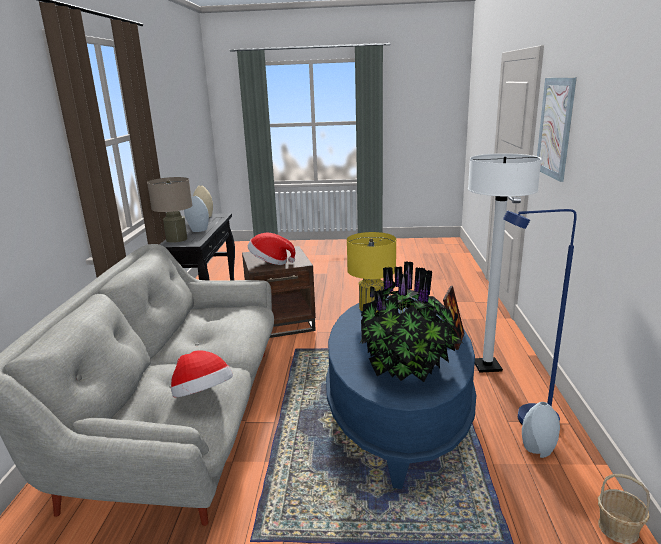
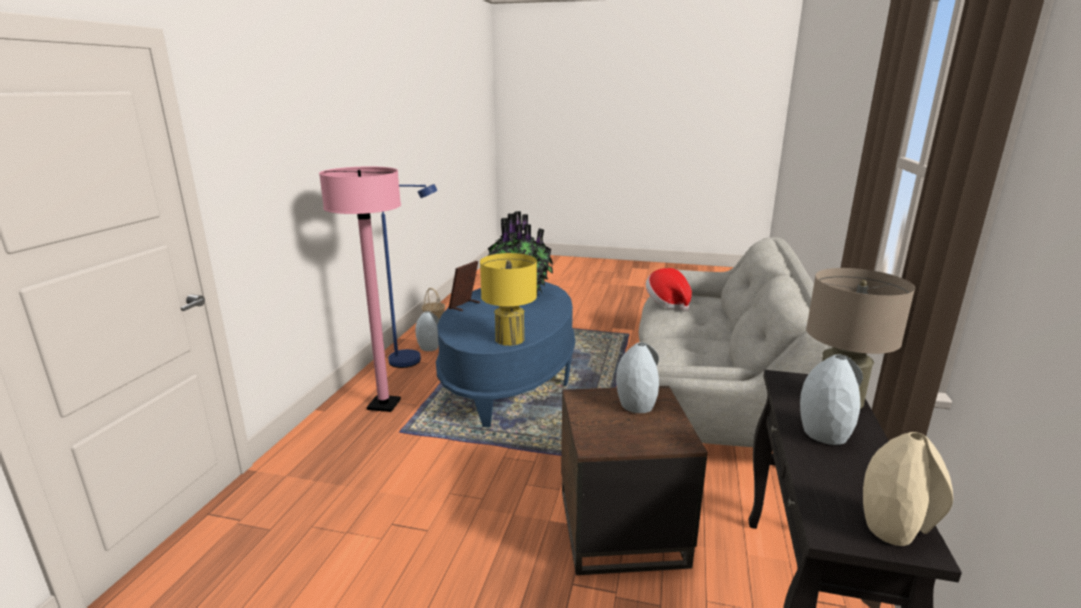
camera: 170 degrees left, 0 degrees up
(270, 262) = (636, 405): hat -> grey vase
(487, 366) = (384, 405): white floor lamp -> pink floor lamp
(555, 127) = (257, 148): picture -> none

